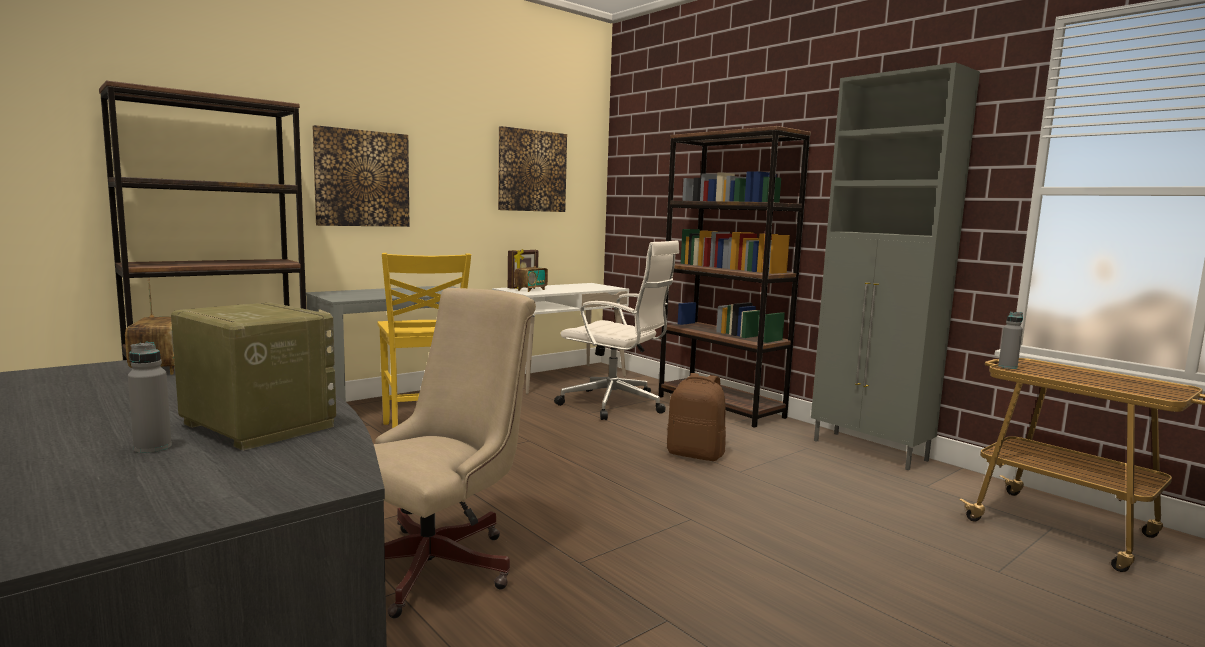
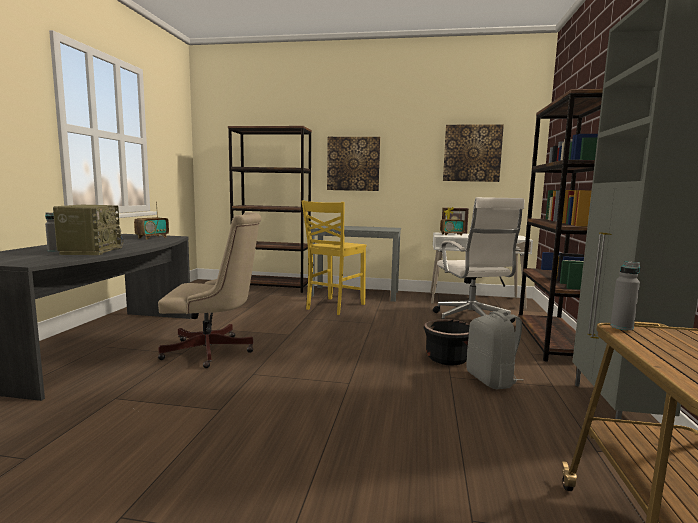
camera: 50 degrees right, 0 degrees up
(696, 454) = (447, 359): brown backpack -> black planter
(769, 461) = (492, 380): none -> grey backpack

